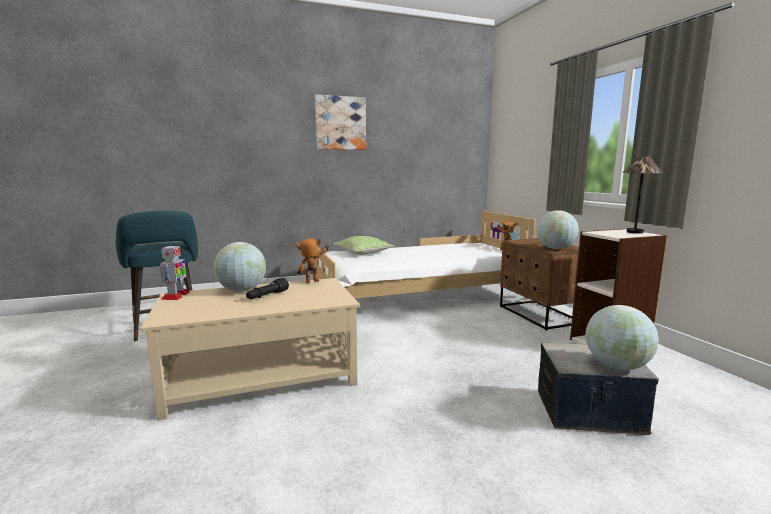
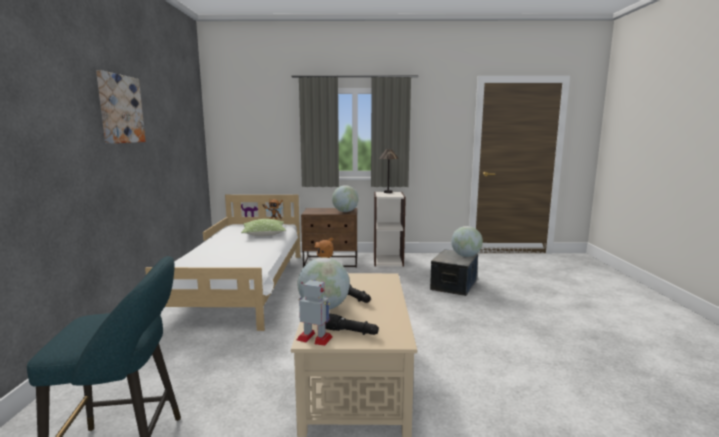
camera: 70 degrees left, 0 degrees up
(184, 304) = (351, 332): none -> black flashlight
(363, 253) = (204, 258): pillow -> pillow (264, 234)

